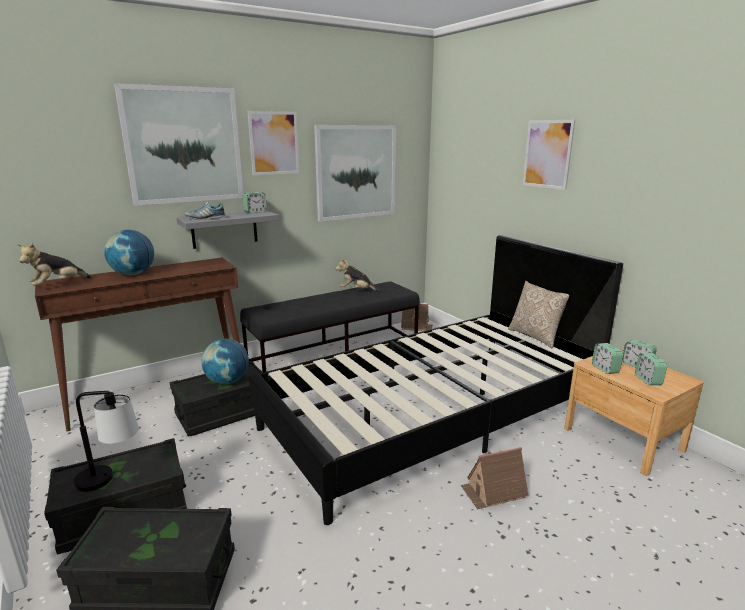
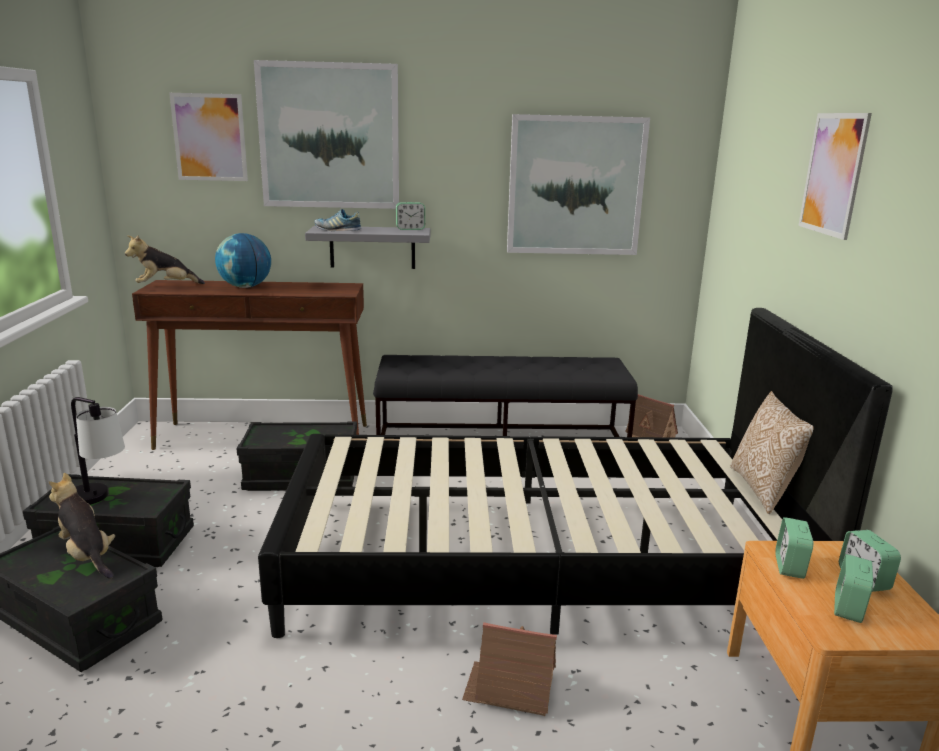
camera: 30 degrees right, 0 degrees up
(227, 381) = (307, 437): globe -> none
(274, 143) = (449, 138): picture -> picture (209, 137)
(357, 290) = (551, 361): plush toy -> plush toy (87, 556)

